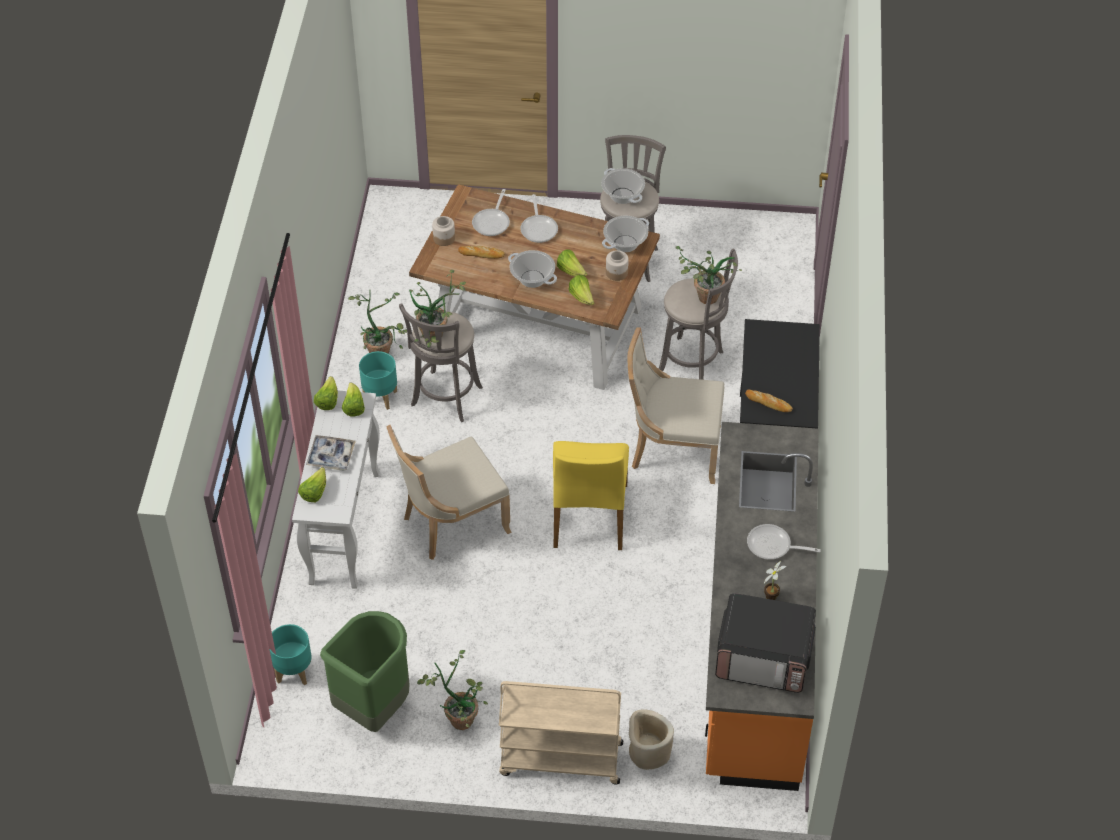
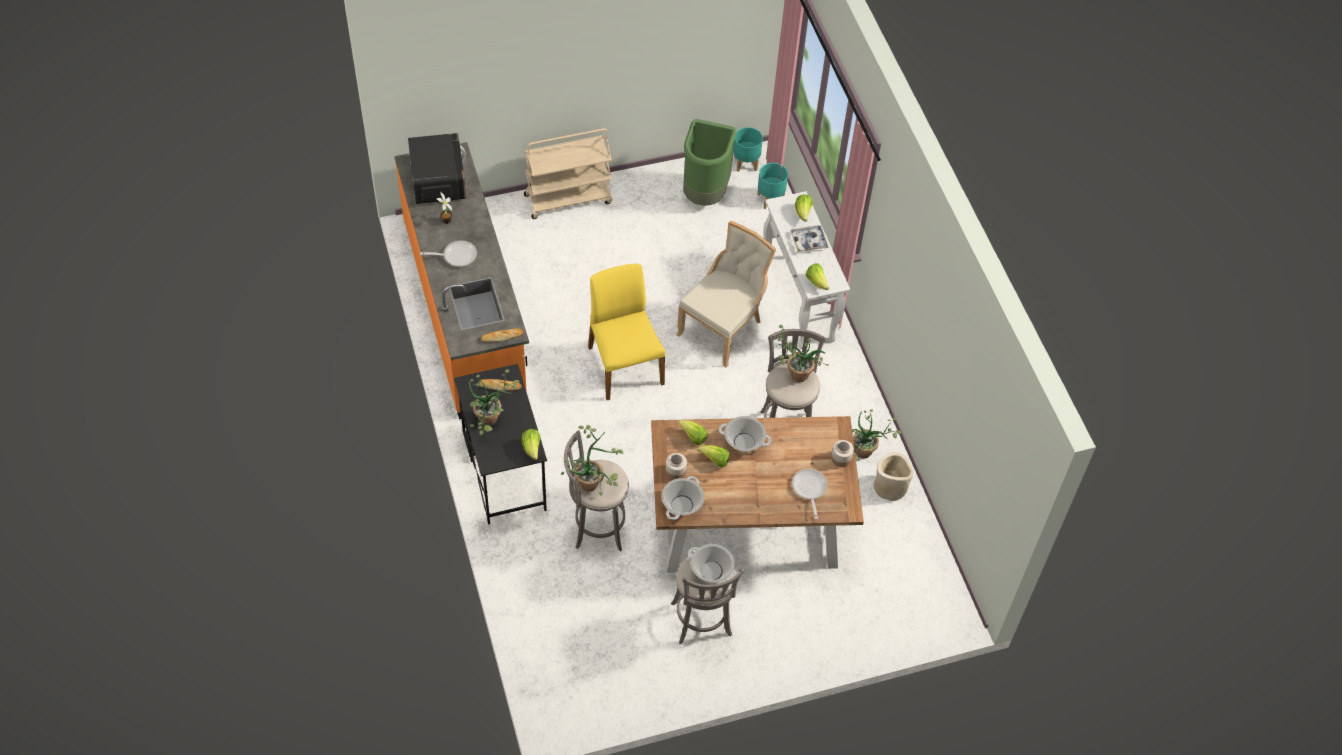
camera: 155 degrees right, 5 degrees up
(327, 401) = (839, 281): lettuce -> lettuce (532, 448)
(380, 397) = (837, 411): turquoise planter -> turquoise planter (746, 163)
(460, 715) = (646, 205): potted plant -> potted plant (491, 422)
(481, 254) = (800, 453): bread -> bread (502, 336)
(539, 228) = (765, 496): frying pan -> none
(648, 752) = (512, 218): beige planter -> beige planter (890, 487)
(672, 449) = (583, 440): beige chair -> none
(764, 658) = (438, 180): microwave -> microwave turned 90 degrees clockwise

